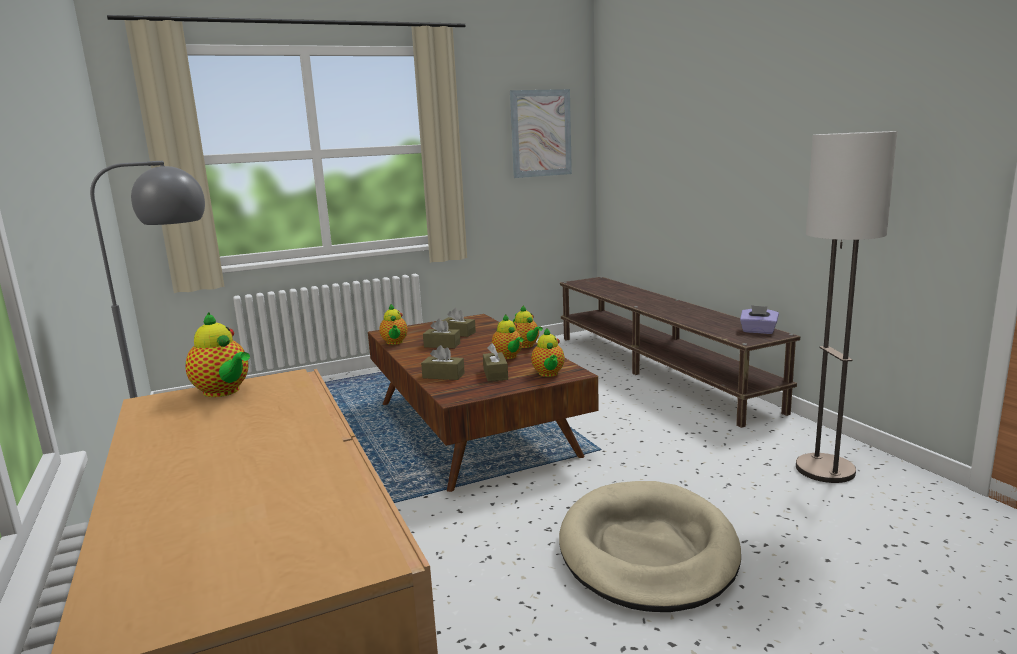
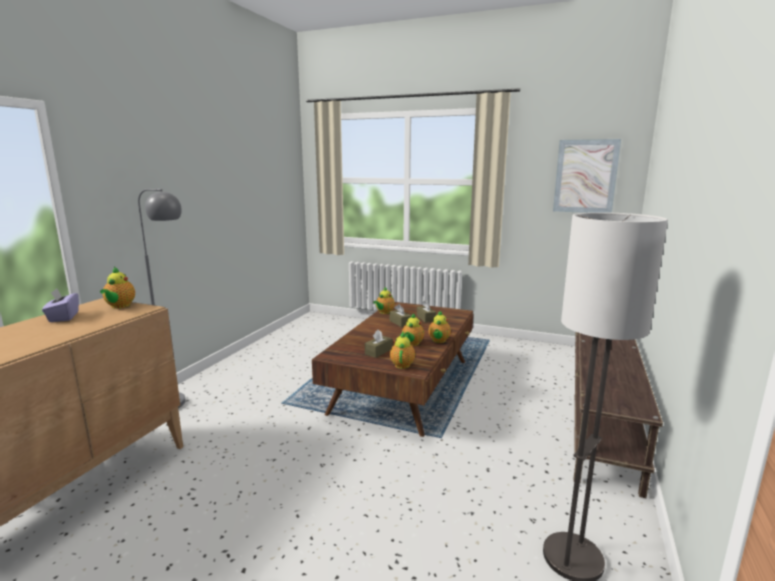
camera: 45 degrees right, 0 degrees up
(443, 375) = (355, 341): brown tissue box -> none
(548, 374) = (402, 364): teapot -> teapot turned 150 degrees clockwise
(647, 551) = (337, 514): beige dog bed -> none
(758, 331) = (631, 401): purple tissue box -> purple tissue box (63, 317)

